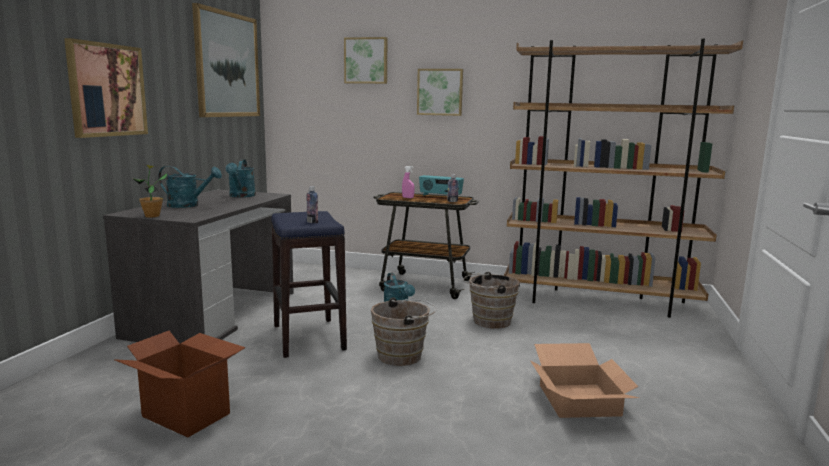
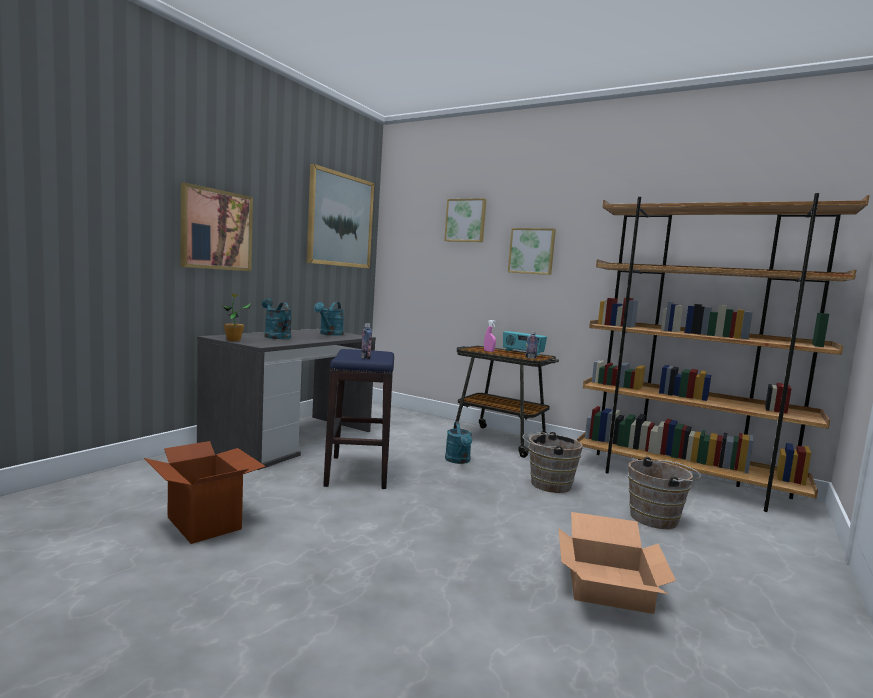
camera: 15 degrees right, 5 degrees down
(189, 205) = (275, 336): turquoise watering can -> turquoise watering can turned 150 degrees counterclockwise
(403, 356) = (438, 504): brown bucket -> brown bucket (657, 519)

